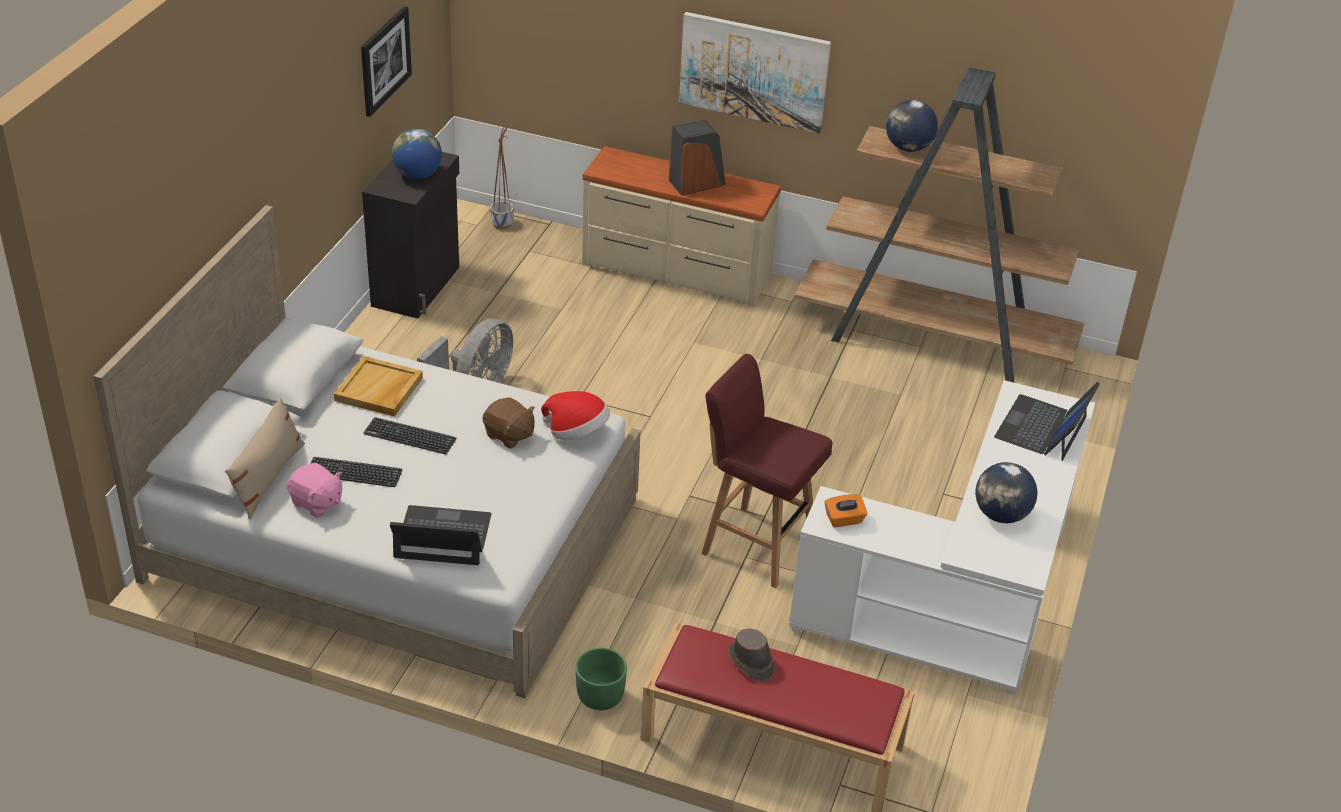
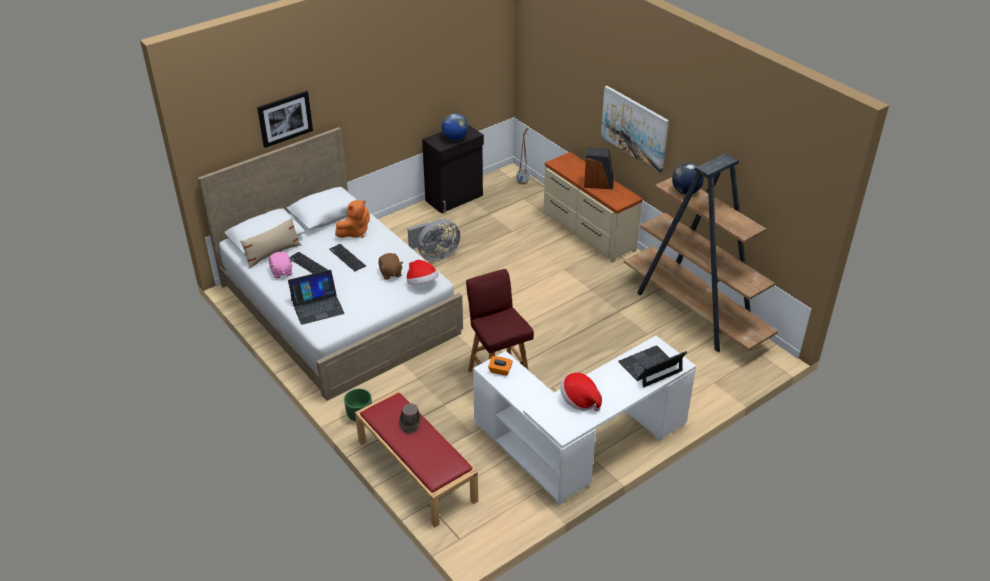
camera: 35 degrees right, 0 degrees up
(379, 389) = (355, 232): beige tray -> orange plush toy
(384, 60) = (450, 74): picture -> picture (285, 118)
(442, 537) = (317, 306): laptop -> laptop turned 120 degrees clockwise
(1001, 515) = (579, 400): globe -> hat

